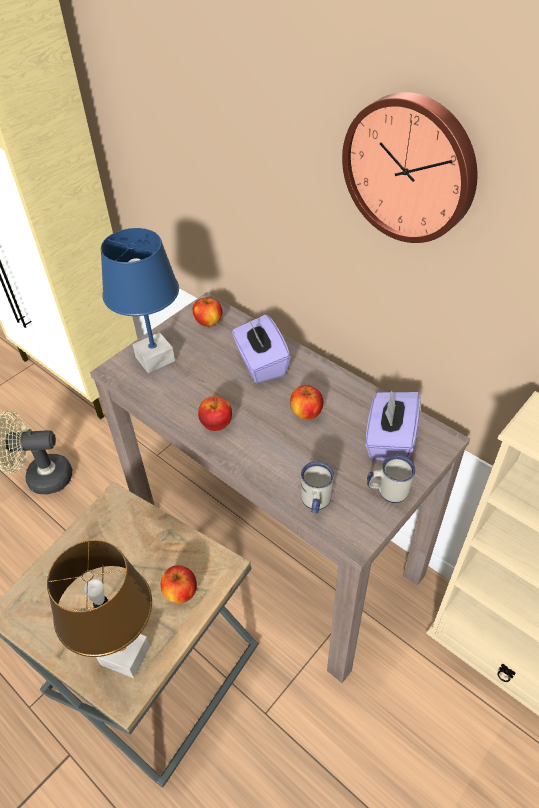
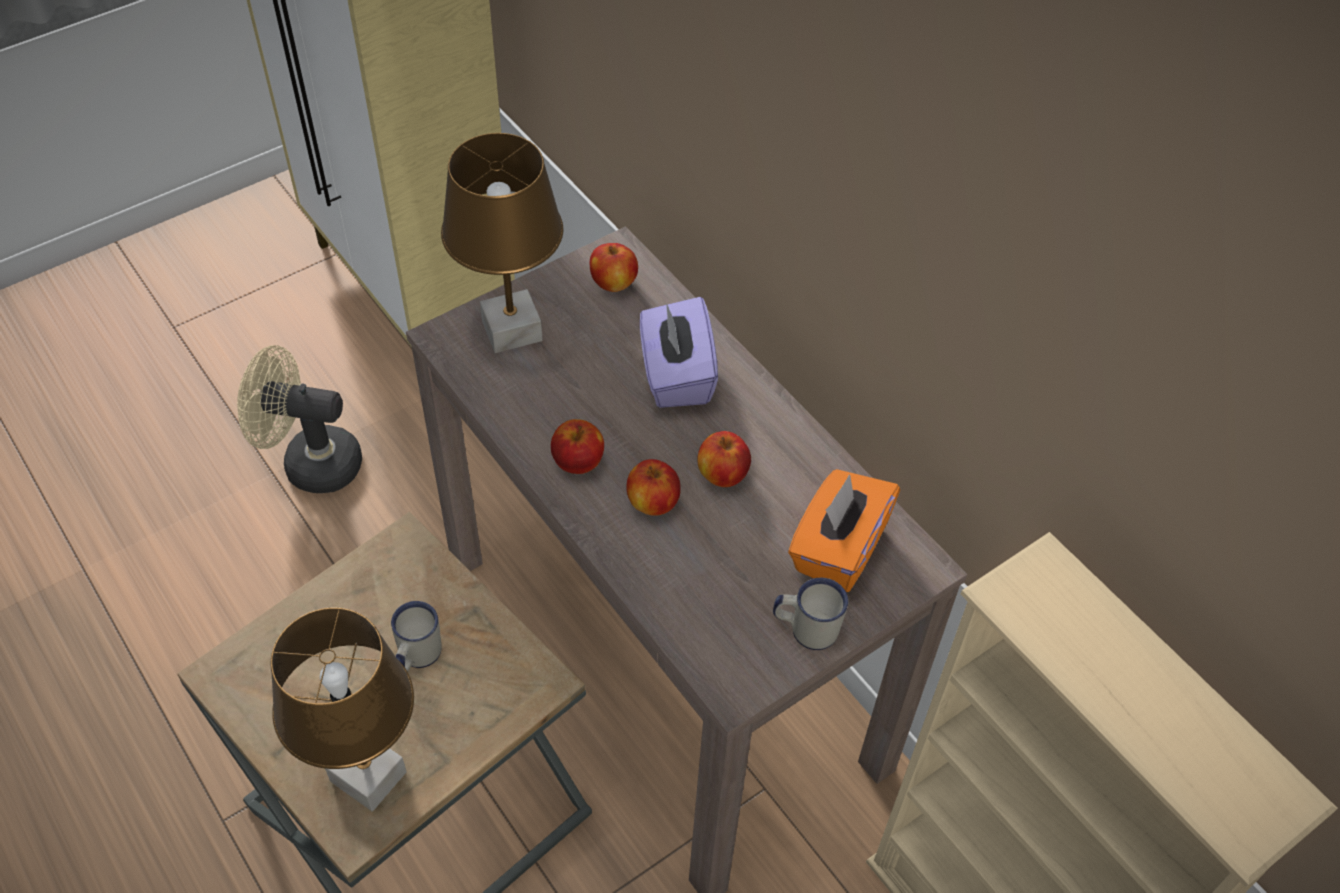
camera: 10 degrees right, 5 degrees up
(155, 358) = (512, 330): blue table lamp -> brown table lamp
(181, 592) = (469, 706): apple -> apple (653, 503)
(315, 503) = (690, 622): white mug -> white mug (416, 657)
(389, 440) = (838, 548): purple tissue box -> orange tissue box
(411, 168) = (921, 158): wall clock -> none

